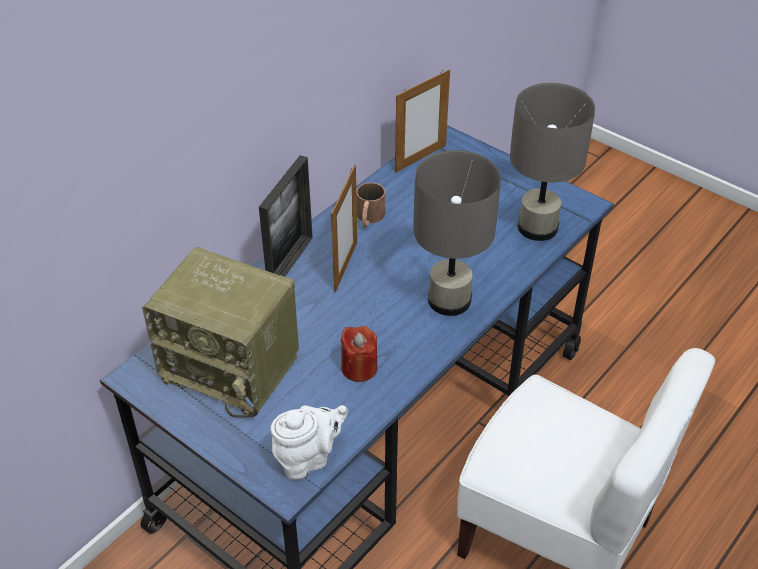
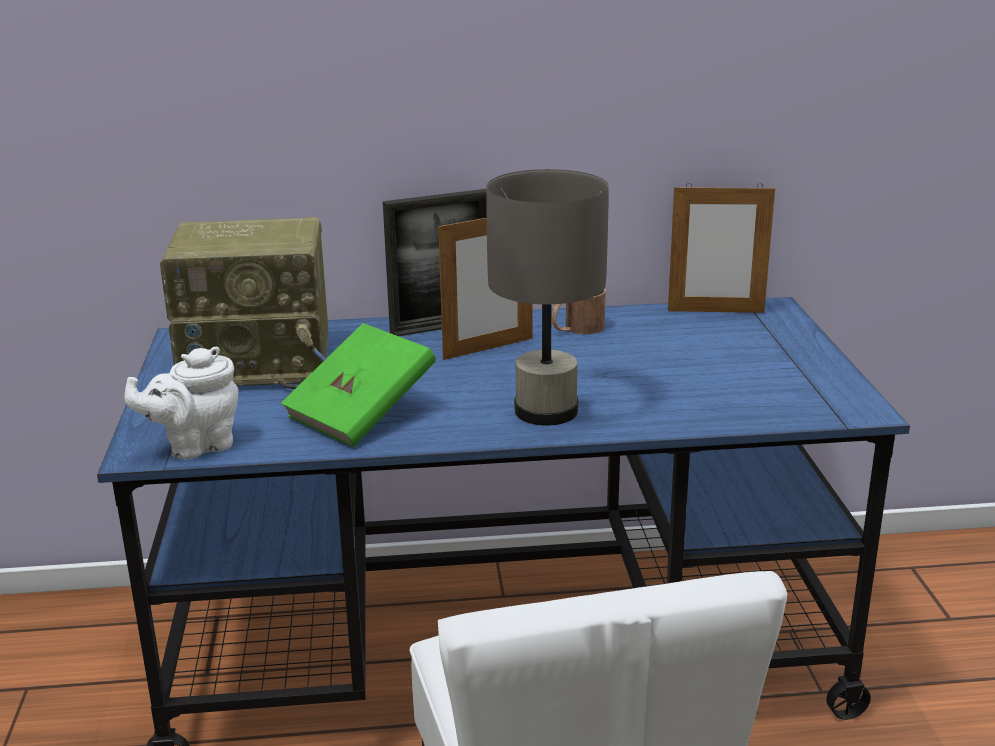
camera: 45 degrees right, 20 degrees down
(233, 367) = (260, 364): radio -> radio turned 75 degrees counterclockwise
(308, 459) = (195, 446): white teapot -> white teapot turned 135 degrees clockwise
(359, 368) = (361, 414): red candle -> green book
(536, 227) = (760, 403): grey table lamp -> none

